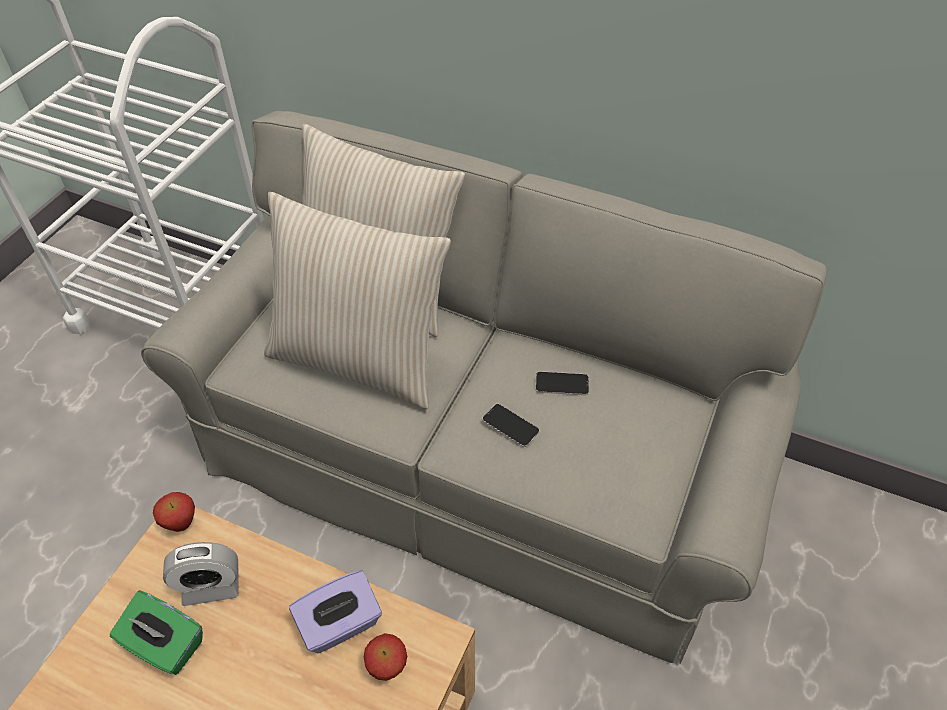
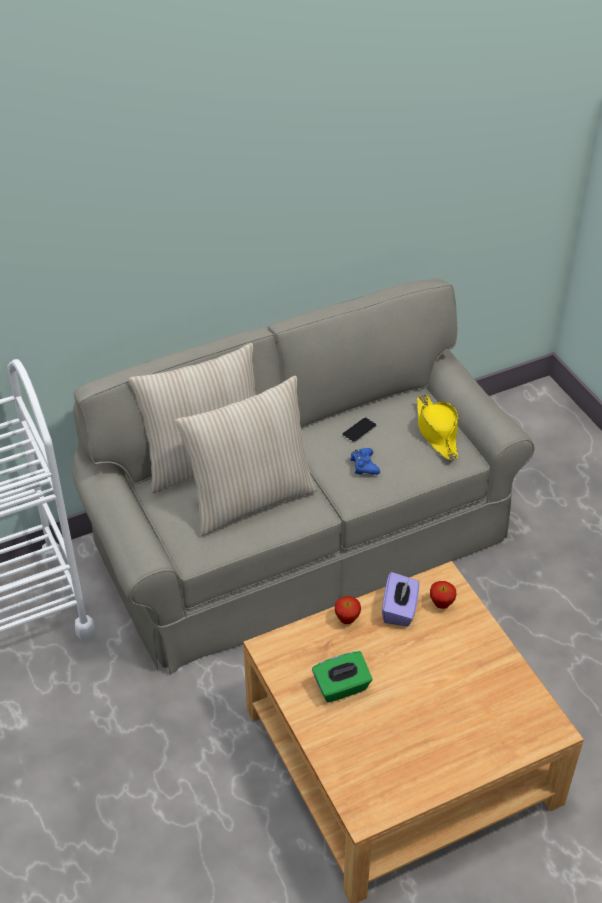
camera: 50 degrees left, 5 degrees down
(181, 524) = (268, 646): apple -> apple (347, 620)
(211, 587) = (324, 651): alarm clock -> none
(510, 425) = (364, 465): phone -> blue game controller
(646, 461) = (437, 432): none -> yellow hat

